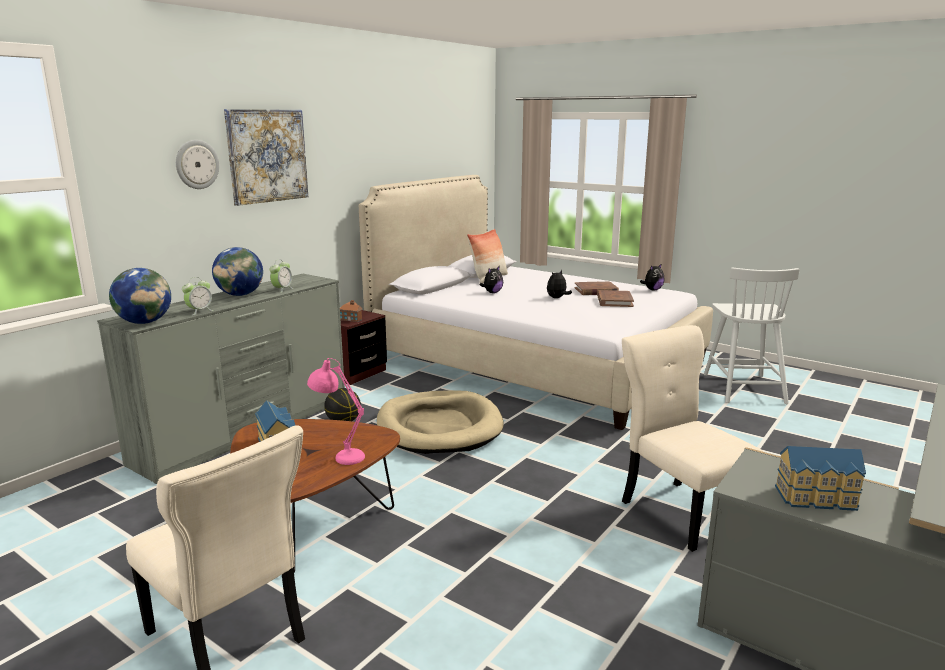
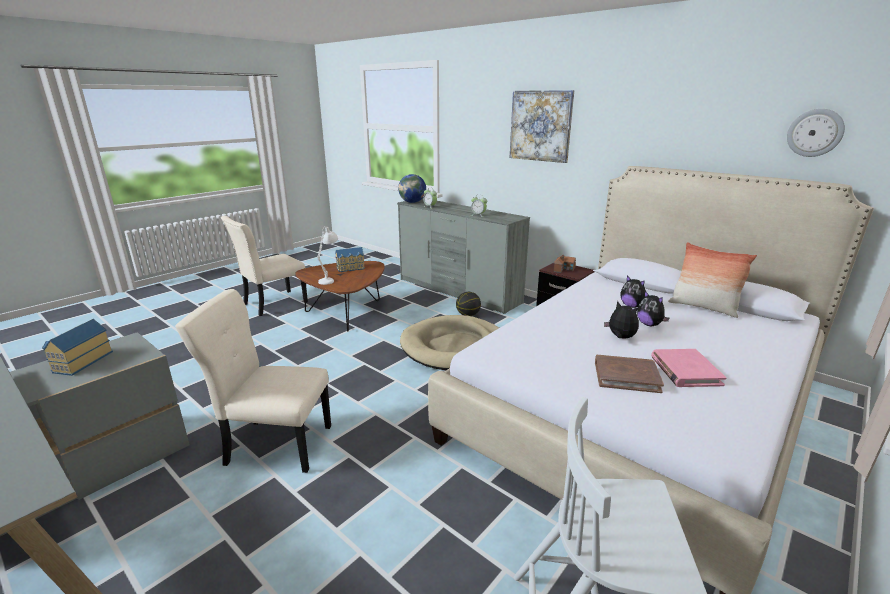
camera: 95 degrees right, 5 degrees up
(196, 164) = (493, 127): wall clock -> wall clock (815, 133)
(240, 295) = (466, 210): globe -> none
(339, 455) = (330, 279): pink table lamp -> white table lamp
(596, 291) = (685, 370): brown book -> pink book
(652, 290) = (736, 429): plush toy -> plush toy (649, 324)
(680, 511) = (275, 444): beige chair -> beige chair turned 150 degrees counterclockwise

